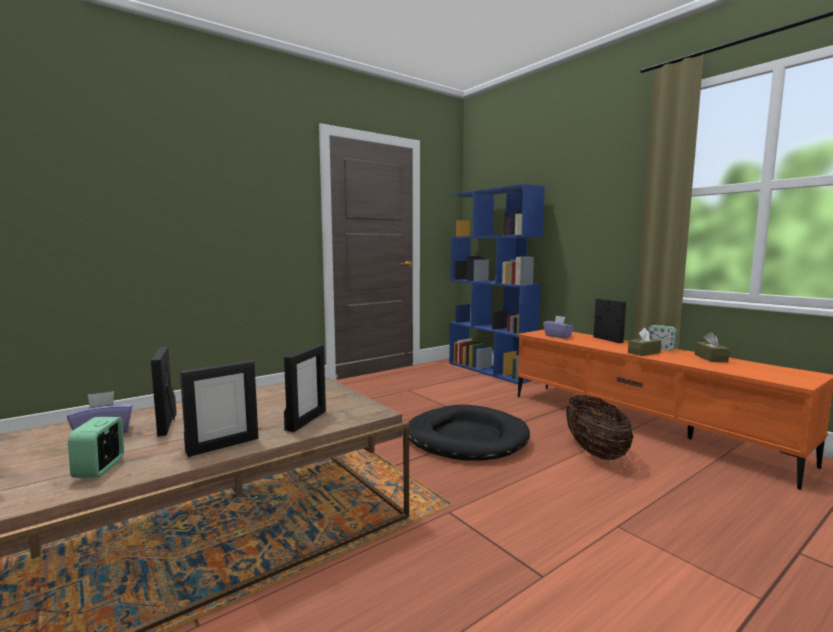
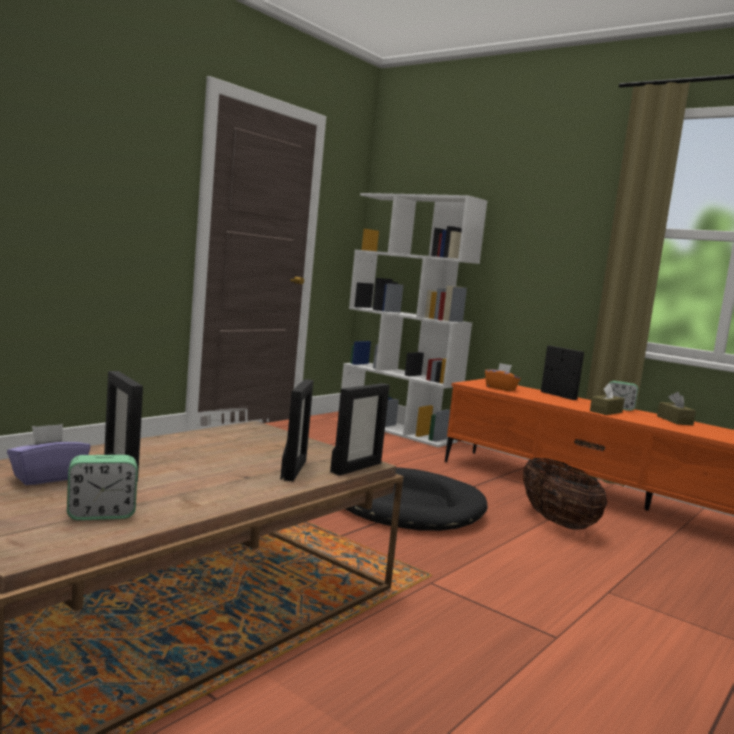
camera: 15 degrees left, 0 degrees up
(100, 468) = (101, 514): alarm clock -> alarm clock turned 90 degrees counterclockwise
(223, 445) = (224, 493): picture frame -> picture frame (356, 467)
(491, 371) = (396, 430): blue bookcase -> white bookcase
(558, 336) = (501, 388): purple tissue box -> orange tissue box

